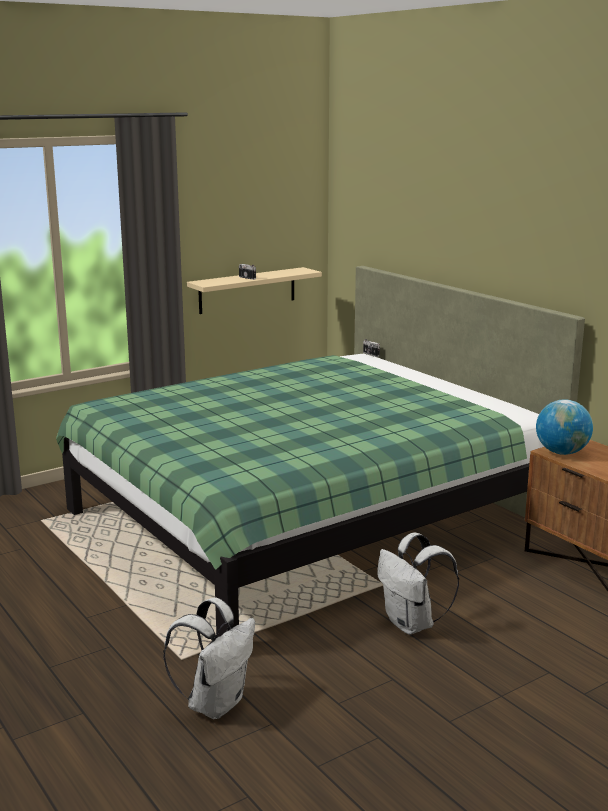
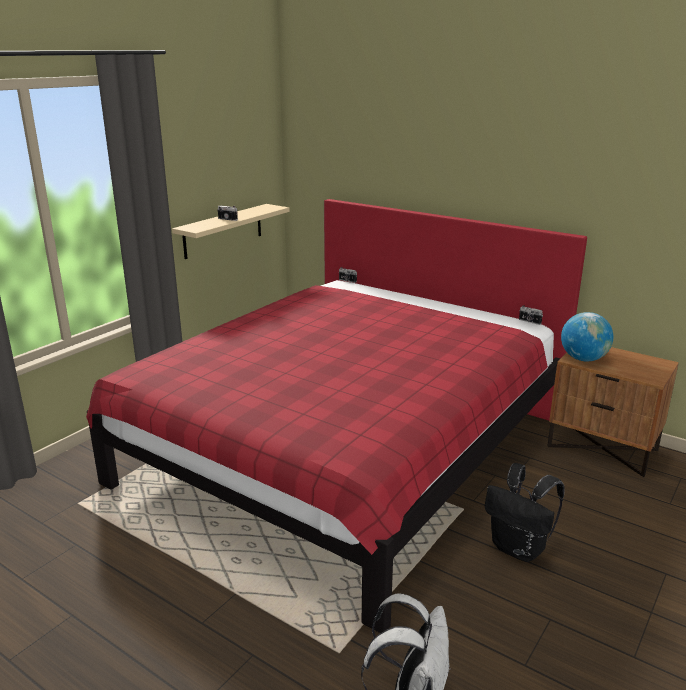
camera: 20 degrees left, 5 degrees up
(306, 519) = (345, 450): green bed -> red bed
(412, 624) = (519, 549): white backpack -> black backpack
(525, 409) = (529, 321): none -> camera

